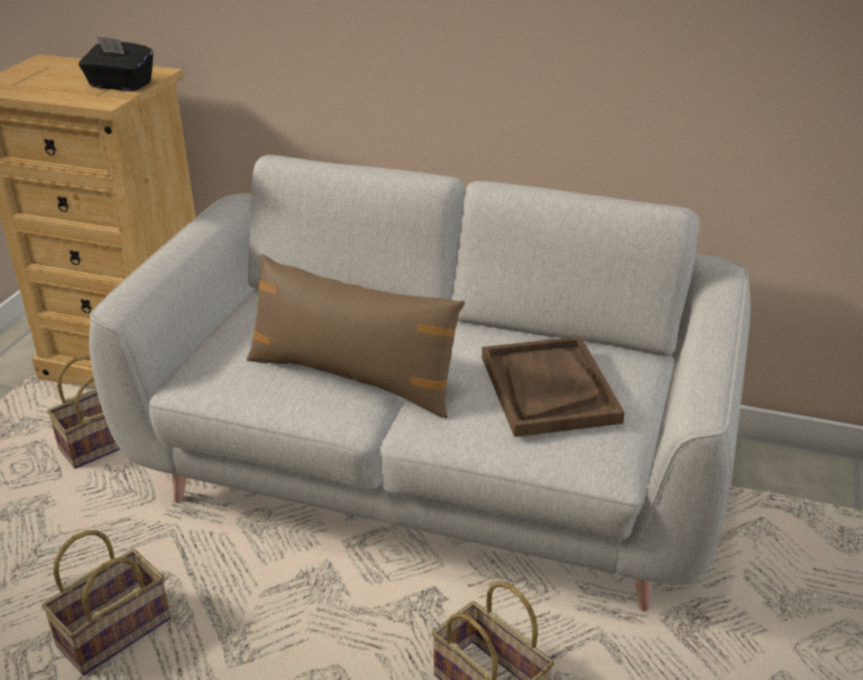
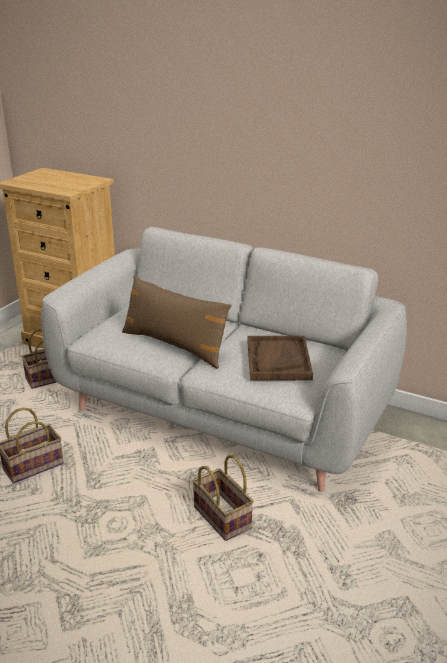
camera: 10 degrees right, 5 degrees down
(120, 85) = (78, 184): black tissue box -> none

